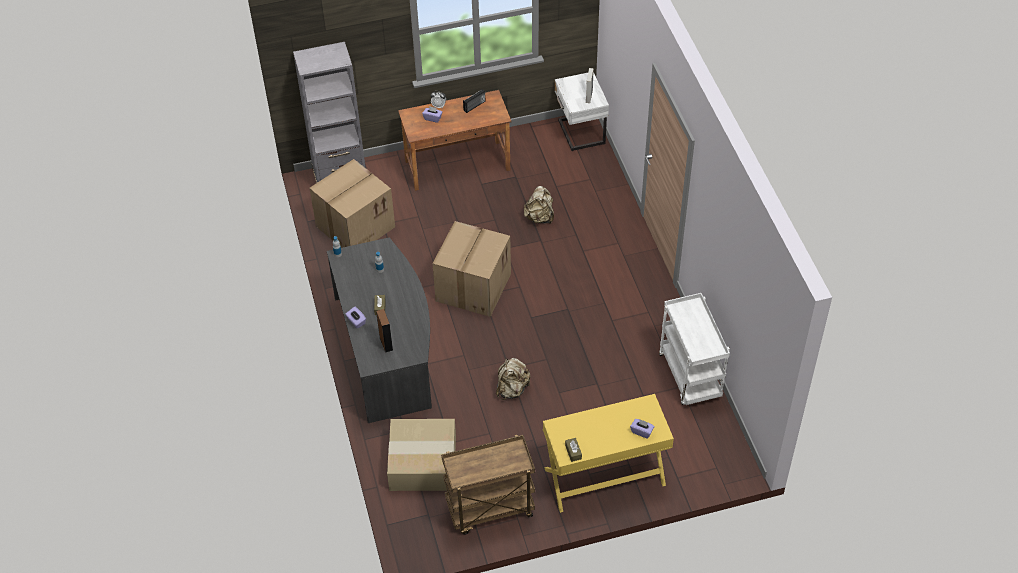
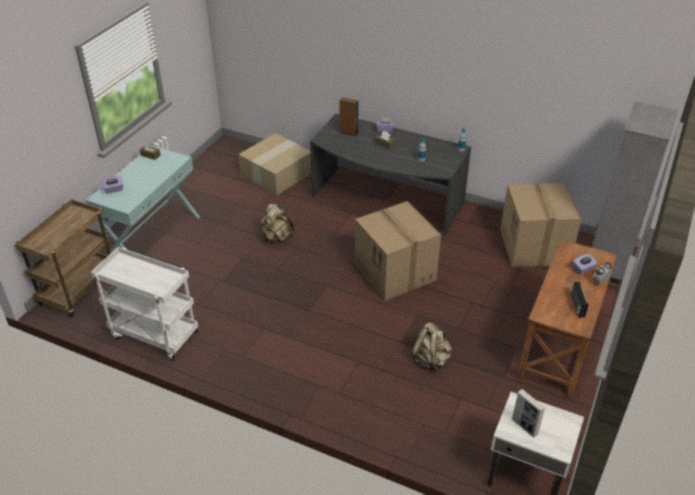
camera: 130 degrees right, 10 degrees down
(489, 509) = (207, 180): brown cart -> brown cart (78, 288)
(604, 477) = (152, 237): yellow console table -> turquoise console table

